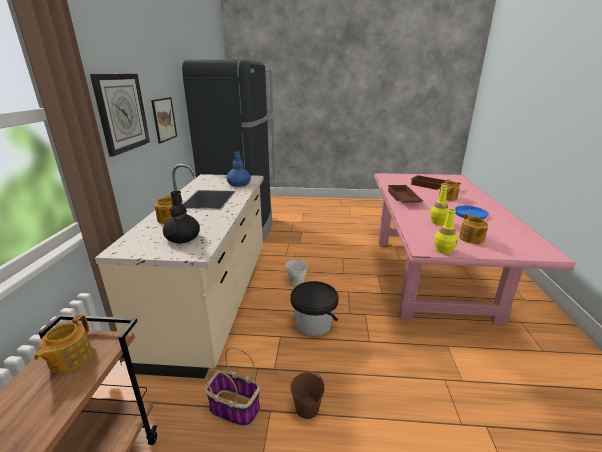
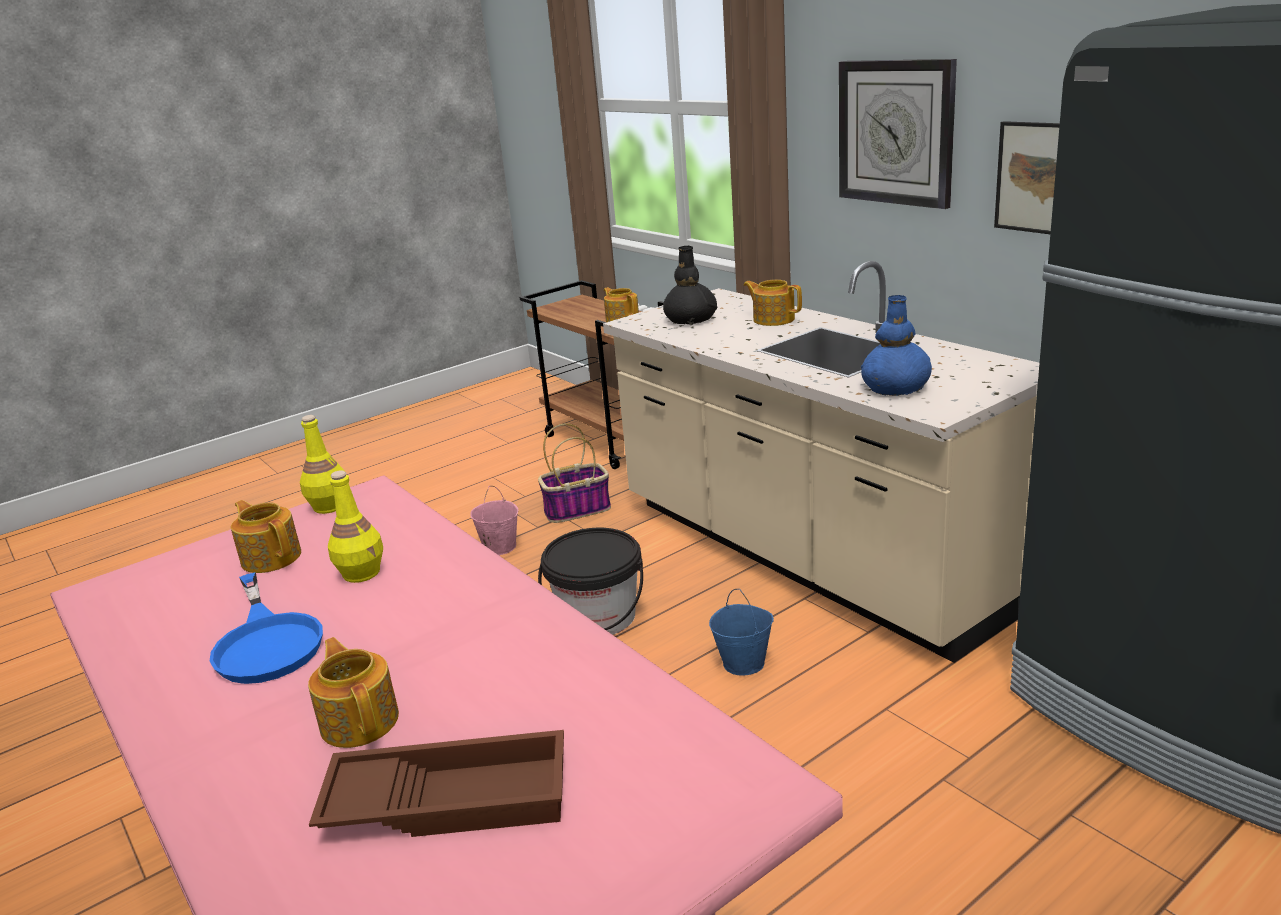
camera: 140 degrees right, 0 degrees up
(296, 281) = (744, 663): white bucket -> blue bucket
(307, 408) = (499, 547): brown bucket -> pink bucket
(402, 198) = (520, 629): brown tray -> none

